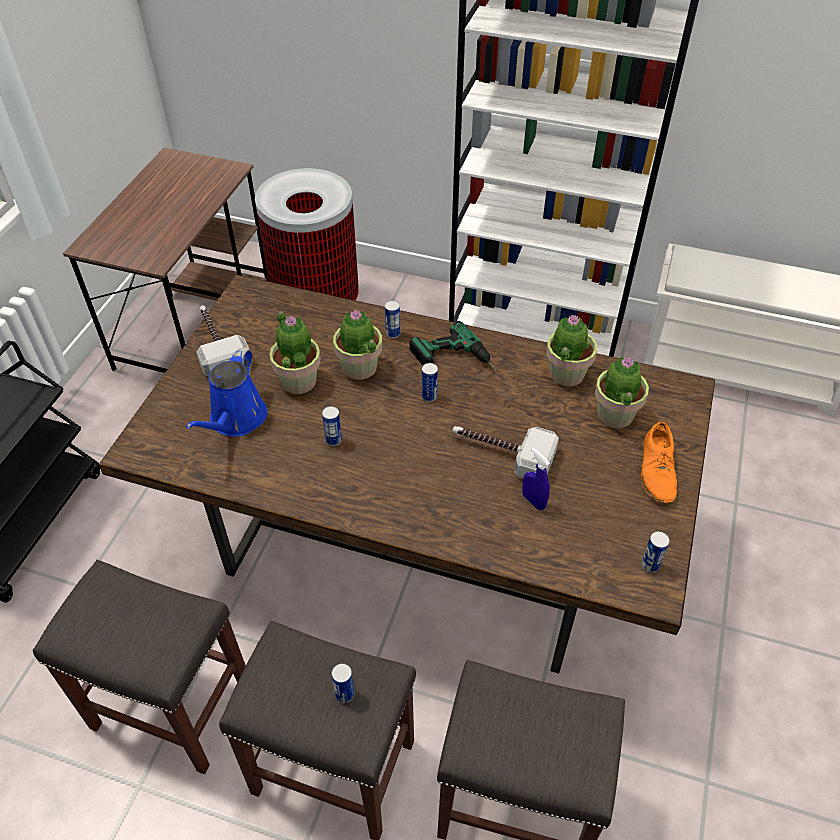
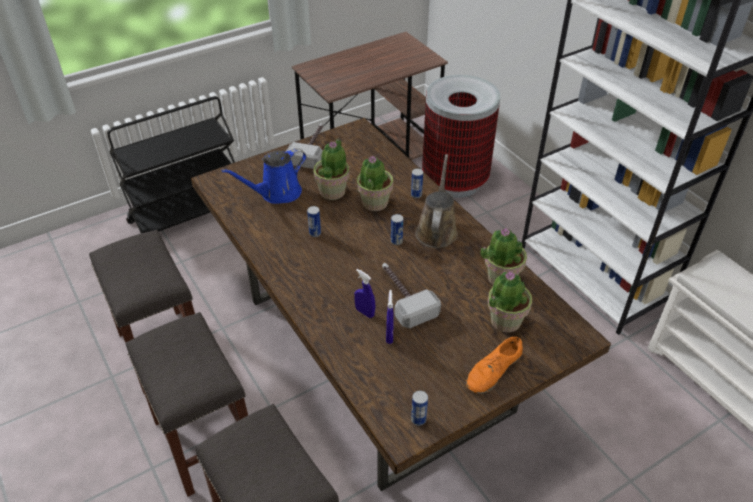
camera: 40 degrees right, 5 degrees down
(345, 694) = (191, 371): can -> none
(455, 360) = (436, 230): power drill -> brown watering can
(483, 493) = (364, 312): none -> blue spray bottle

